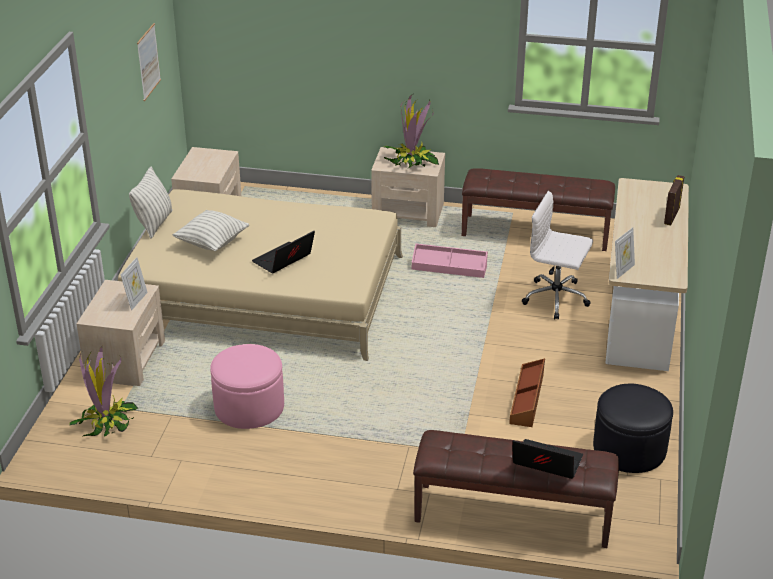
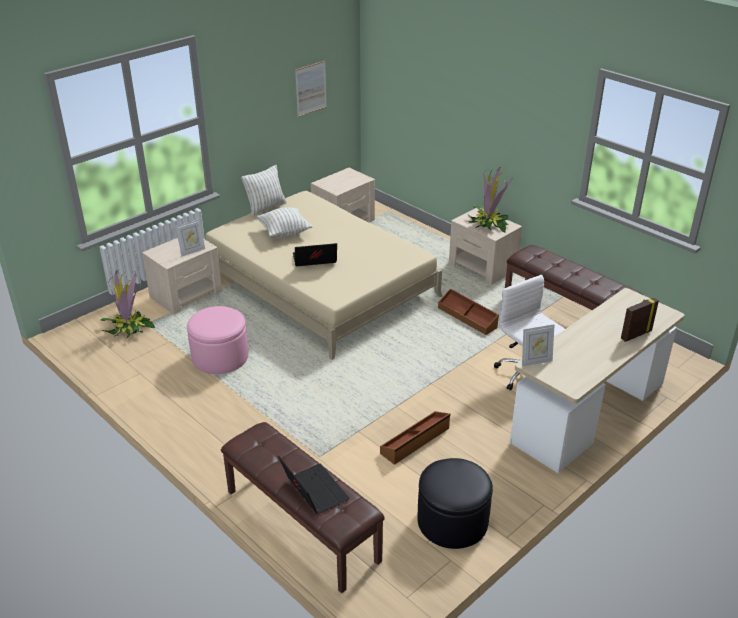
camera: 35 degrees right, 0 degrees up
(449, 268) = (467, 318): pink storage box -> brown storage box

